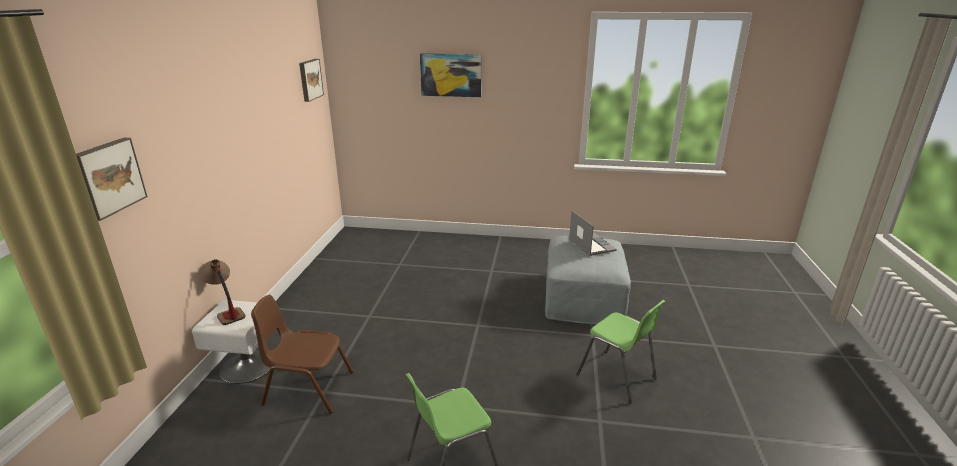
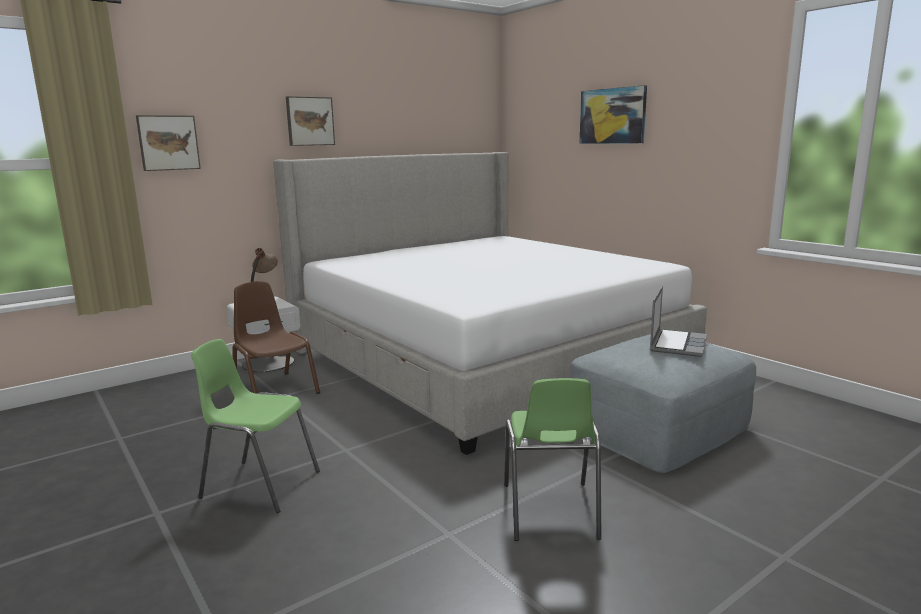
camera: 45 degrees right, 10 degrees down
(309, 79) = (469, 123): picture -> picture (309, 121)
(416, 284) = (485, 357): none -> bed

